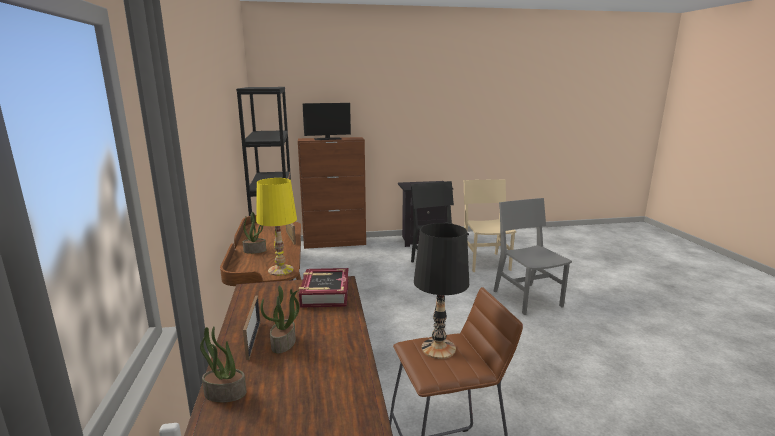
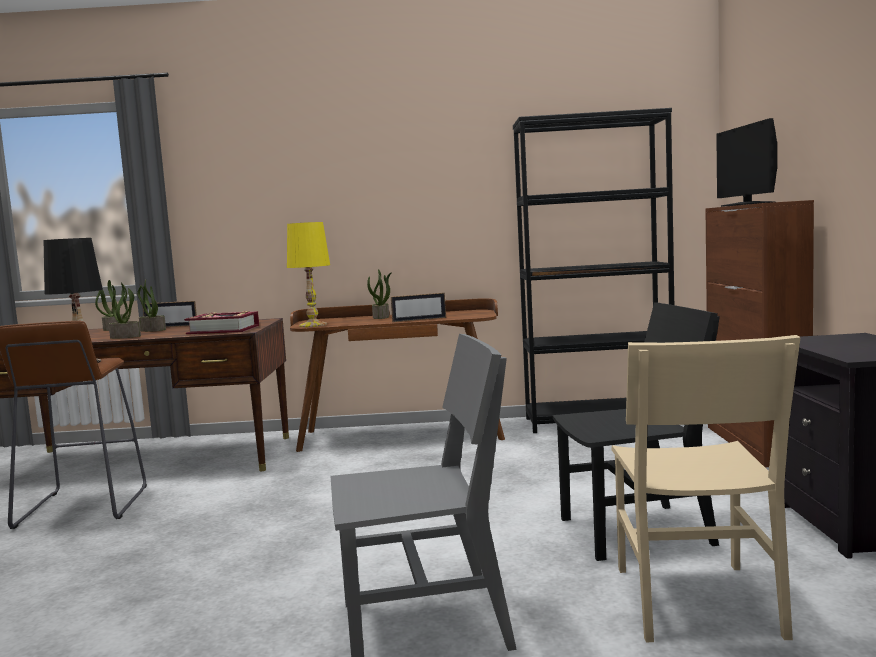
camera: 100 degrees right, 10 degrees down
(341, 343) = (126, 337): none -> potted plant
(485, 262) = (695, 600): beige chair -> beige chair turned 90 degrees clockwise

